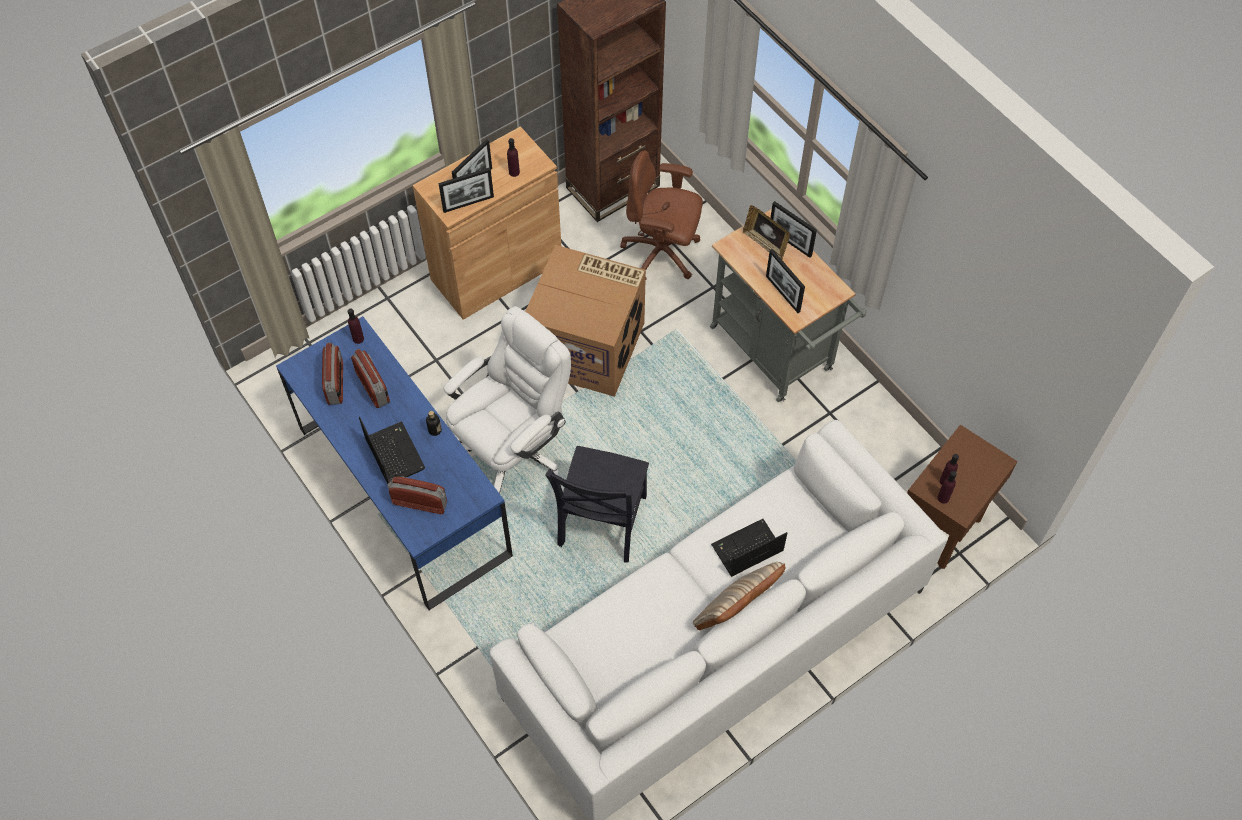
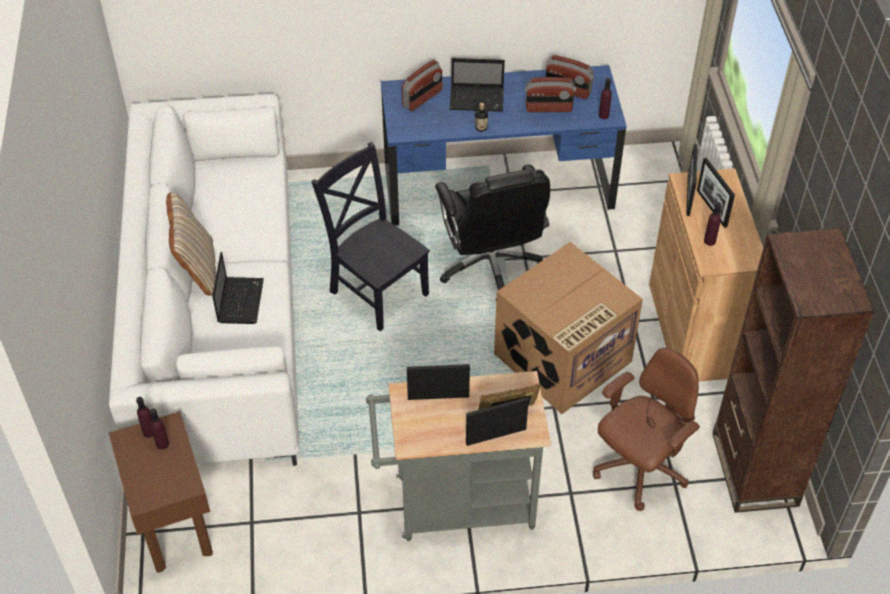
camera: 120 degrees right, 10 degrees down
(513, 447) = (490, 265): white office chair -> black office chair

